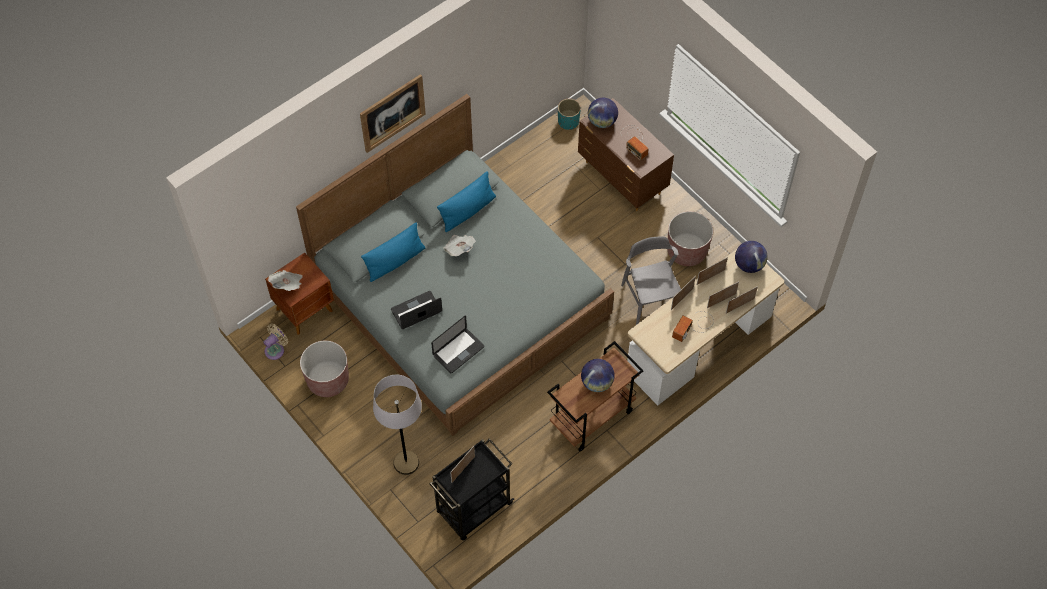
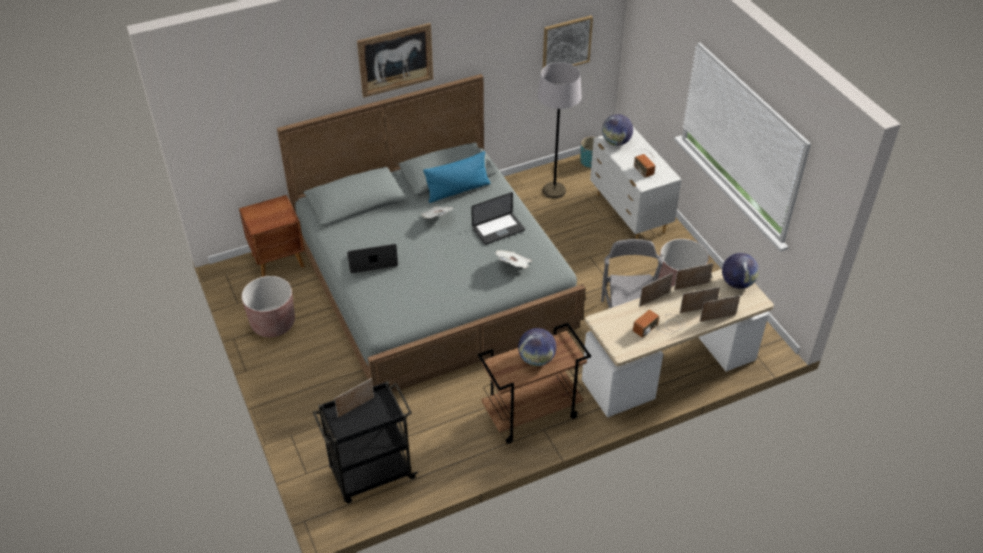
camera: 15 degrees right, 15 degrees down
(276, 349) = (236, 287): beige fan -> none
(287, 284) = (257, 216): newspaper -> newspaper (514, 265)
(395, 261) = (369, 217): blue pillow -> none
(406, 463) = (318, 414): grey floor lamp -> grey floor lamp (554, 191)
(458, 351) = (400, 303): laptop -> laptop (498, 229)
(538, 38) = (566, 44): none -> picture
(622, 179) = (629, 214): brown dresser -> white dresser

